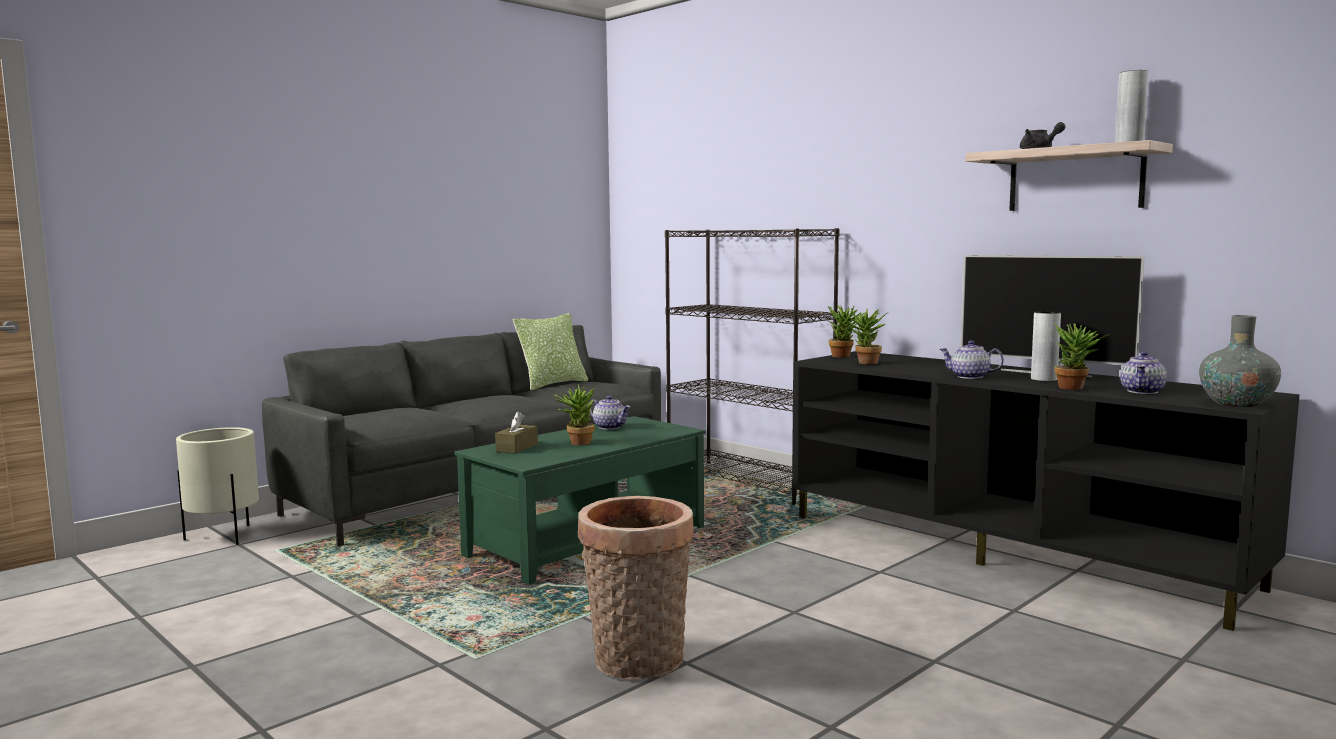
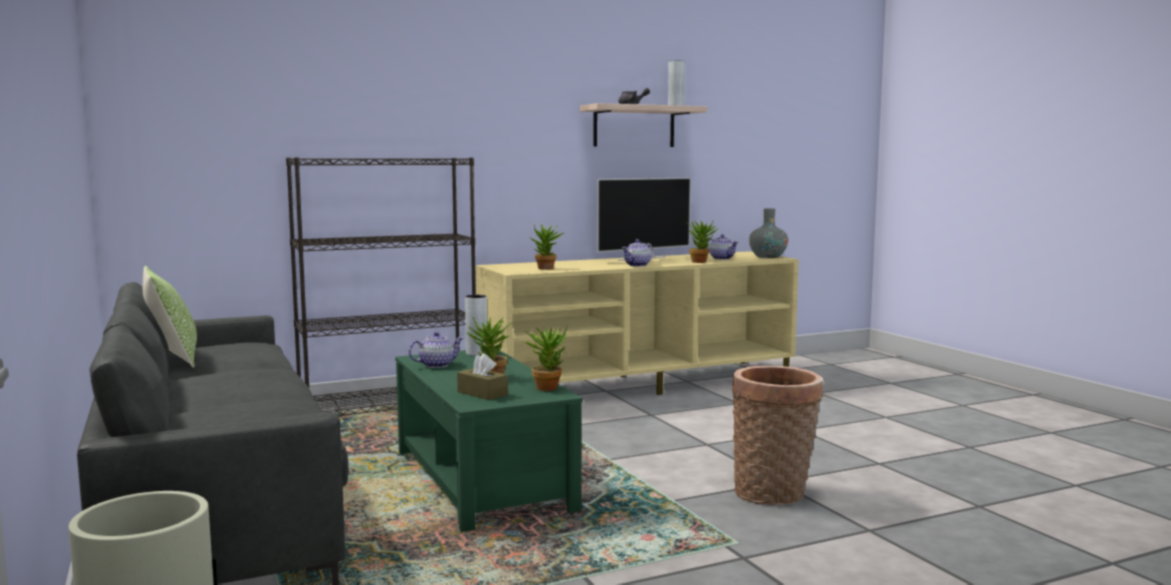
camera: 70 degrees left, 0 degrees up
(844, 356) = (502, 268): potted plant -> potted plant (548, 387)
(1008, 550) = (641, 385): black tv stand -> beige tv stand
(1044, 379) = (663, 261): grey vase -> grey vase (476, 353)

